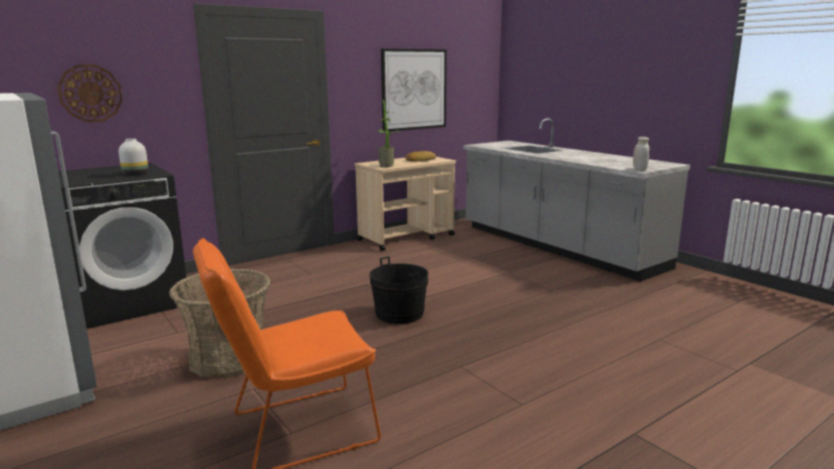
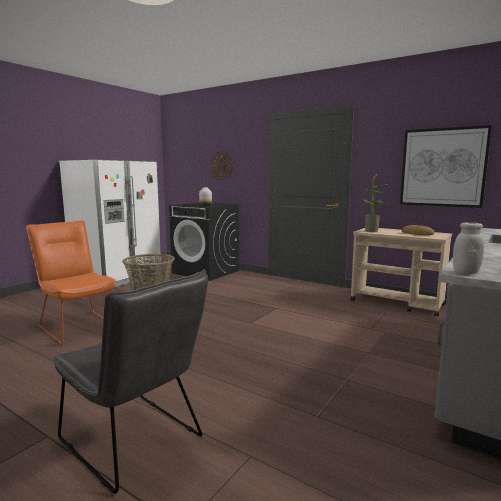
camera: 70 degrees right, 5 degrees down
(399, 314) = (231, 325): black bucket -> none
(644, 383) = (136, 442): none -> grey chair

